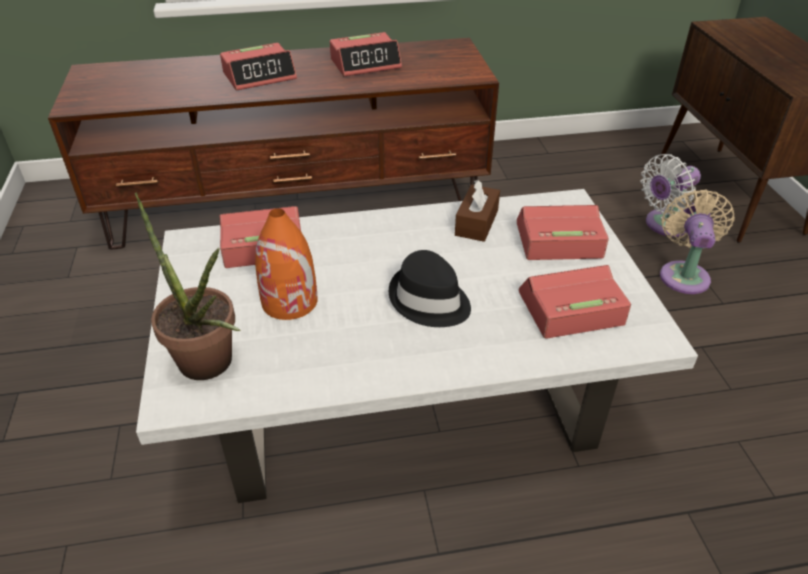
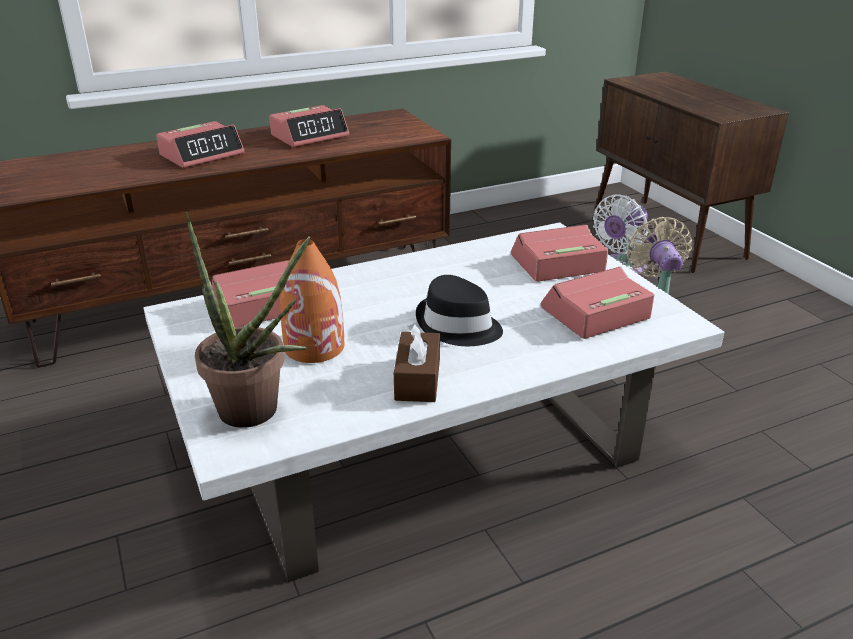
camera: 15 degrees left, 10 degrees down
(476, 222) = (472, 259): brown tissue box -> brown tissue box (417, 379)

